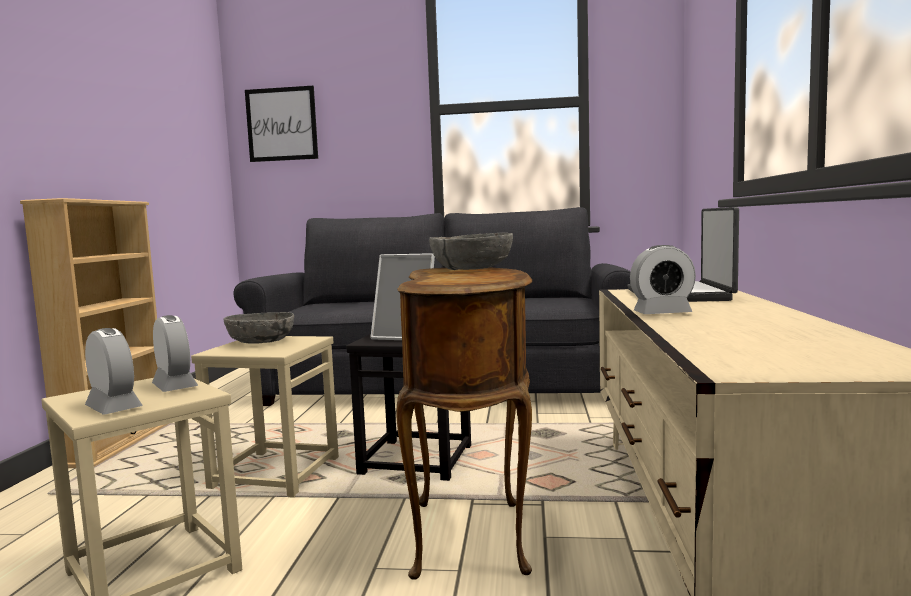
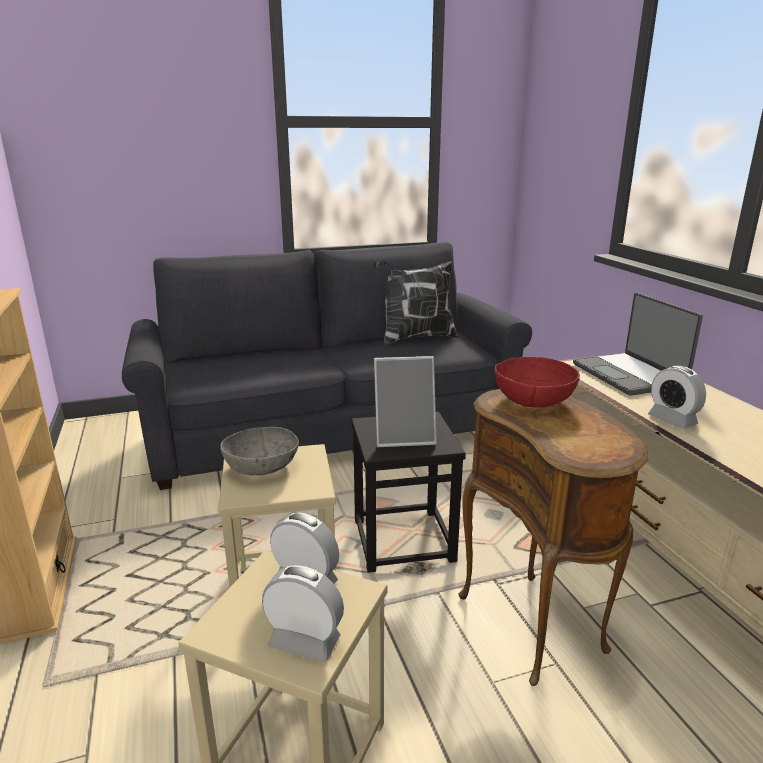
camera: 25 degrees left, 15 degrees up
(282, 124) = (84, 127): picture -> none
(471, 268) = (533, 399): grey bowl -> red bowl
(535, 298) = (415, 338): none -> pillow
(662, 313) = (672, 420): alarm clock -> alarm clock turned 90 degrees clockwise

